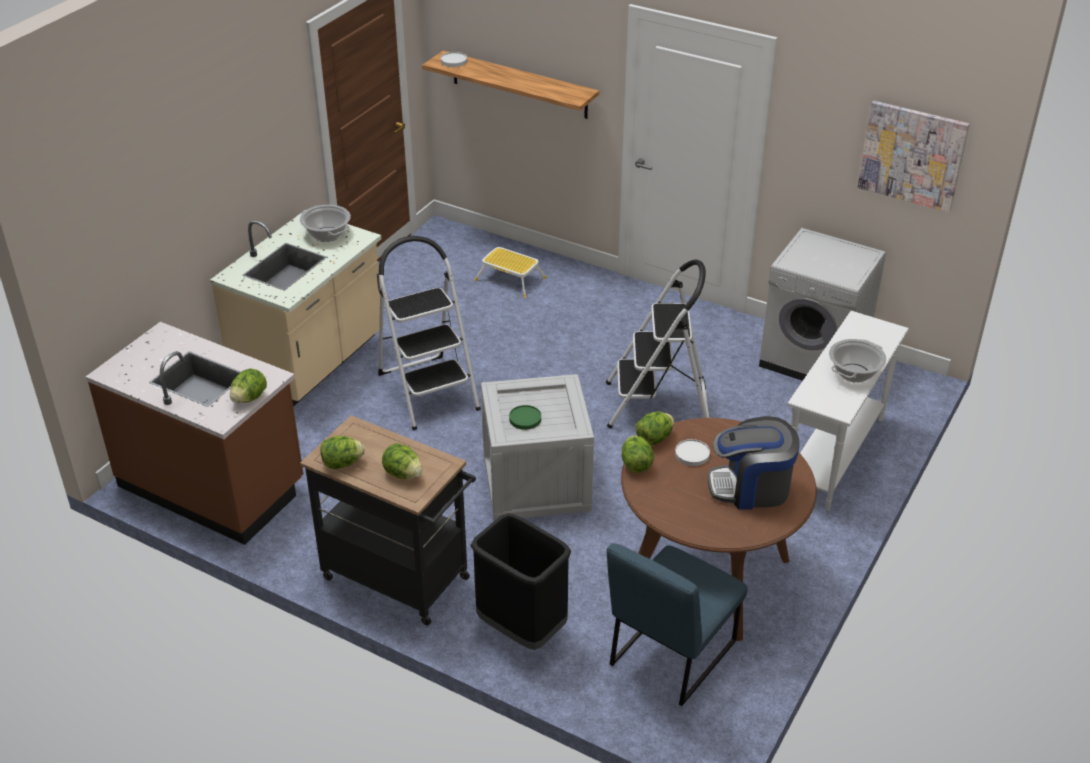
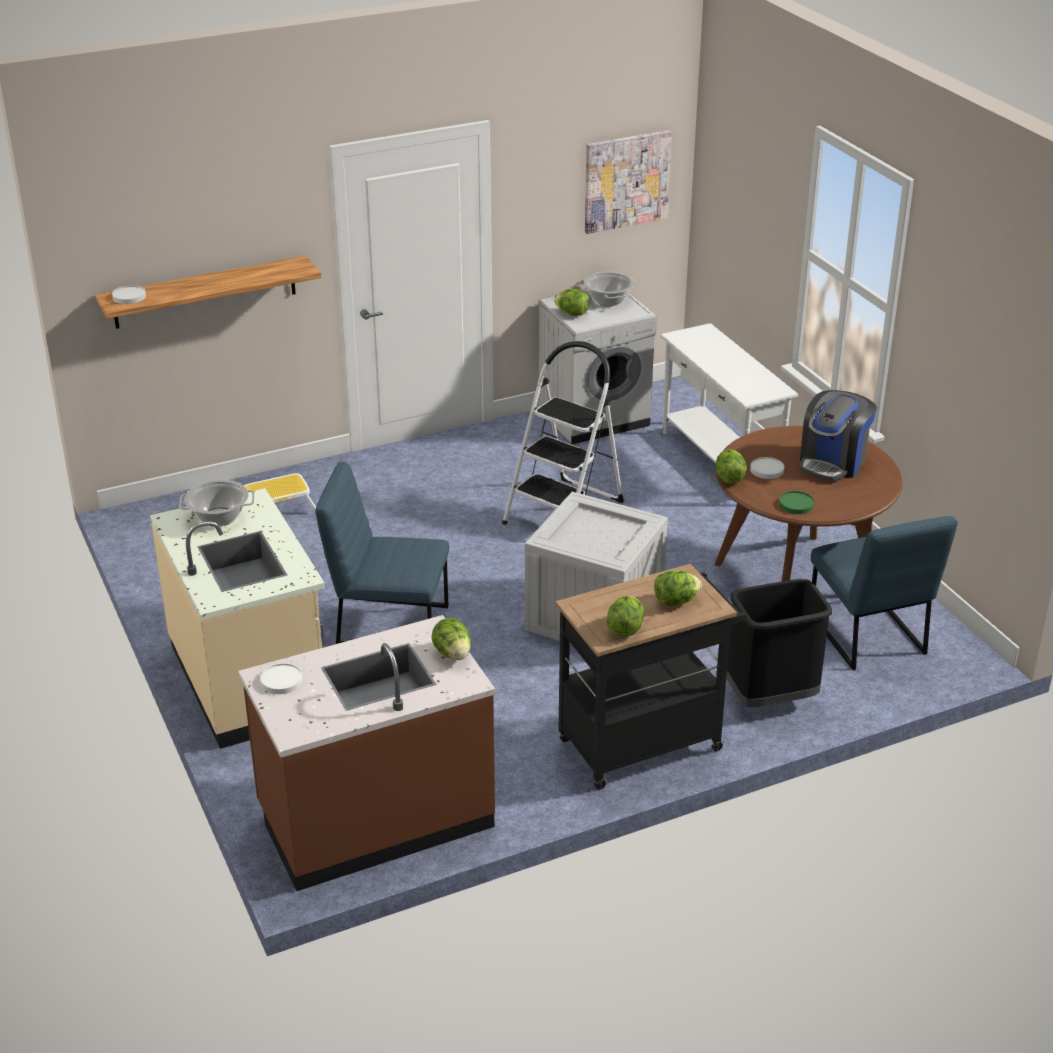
camera: 55 degrees left, 5 degrees down
(161, 342) = (281, 681): none -> white plate
(428, 390) = (389, 624): step ladder -> blue chair
(525, 419) = (600, 542): green plate -> green plate (796, 504)
(636, 464) = (753, 499): lettuce -> lettuce (572, 313)
(854, 373) = (740, 366): cooking pot -> cooking pot (608, 300)

